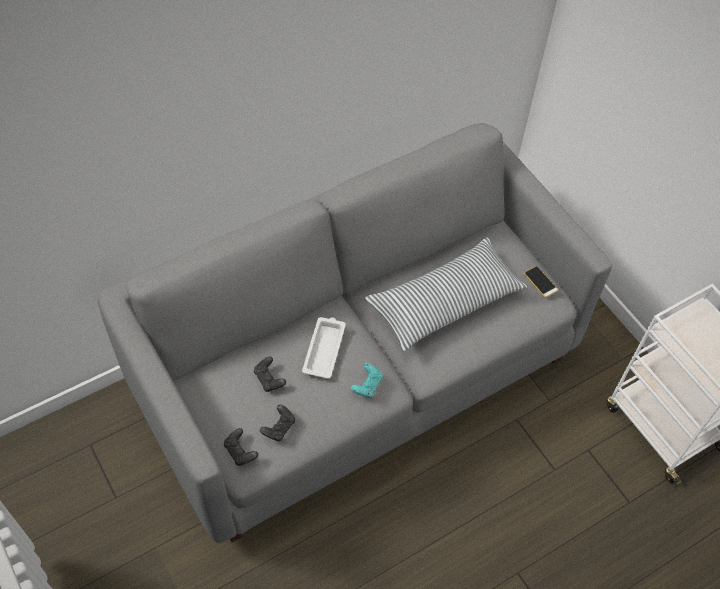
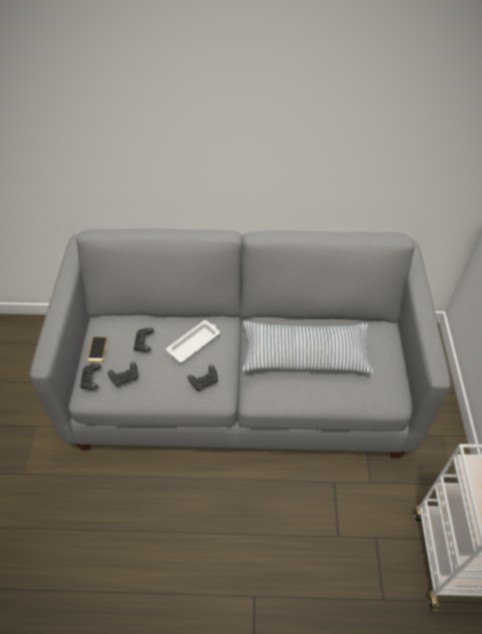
camera: 35 degrees right, 5 degrees down
(367, 385) = (204, 382): turquoise game controller -> black game controller
(540, 282) = (392, 377): phone -> phone (97, 349)

